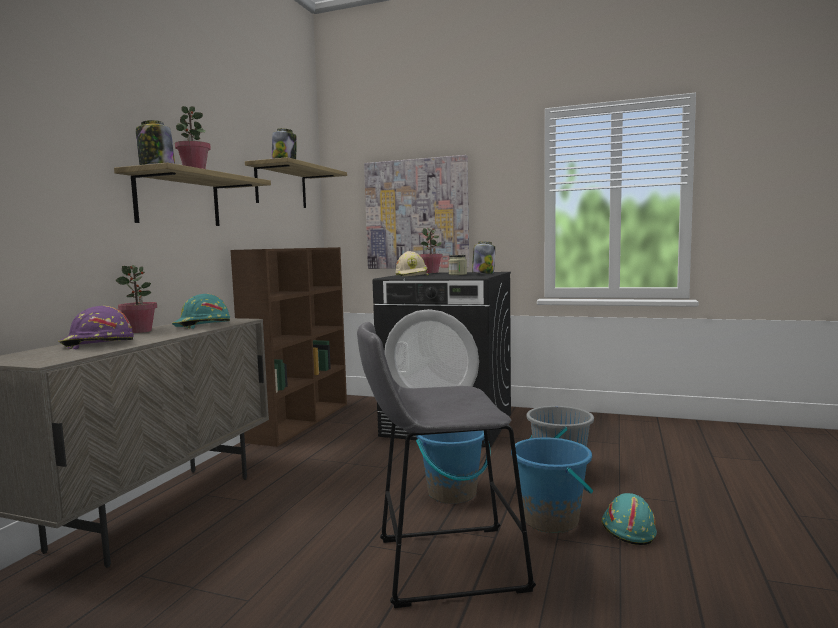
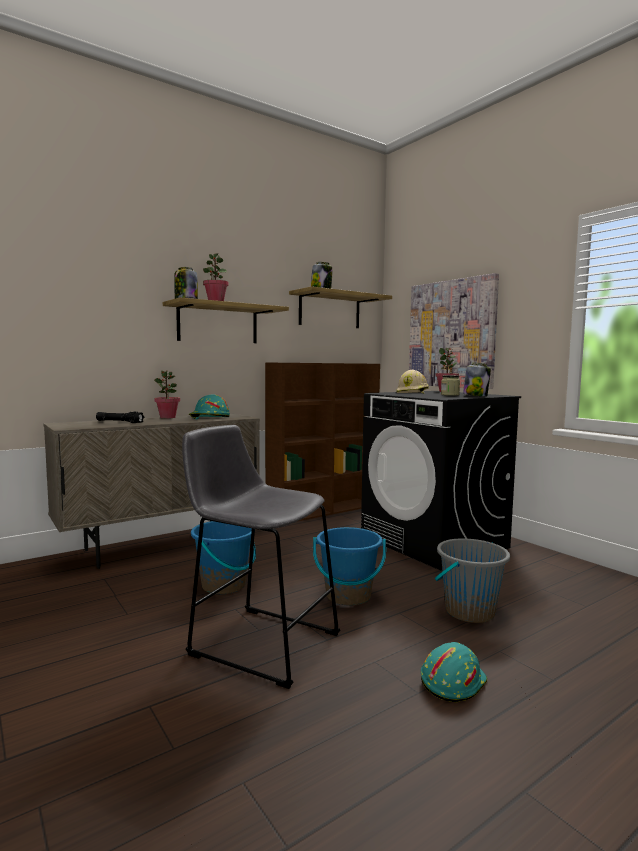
camera: 35 degrees right, 0 degrees up
(97, 344) = (119, 422): purple hard hat -> black flashlight
(551, 520) = (394, 645): blue bucket -> blue bucket (224, 585)

